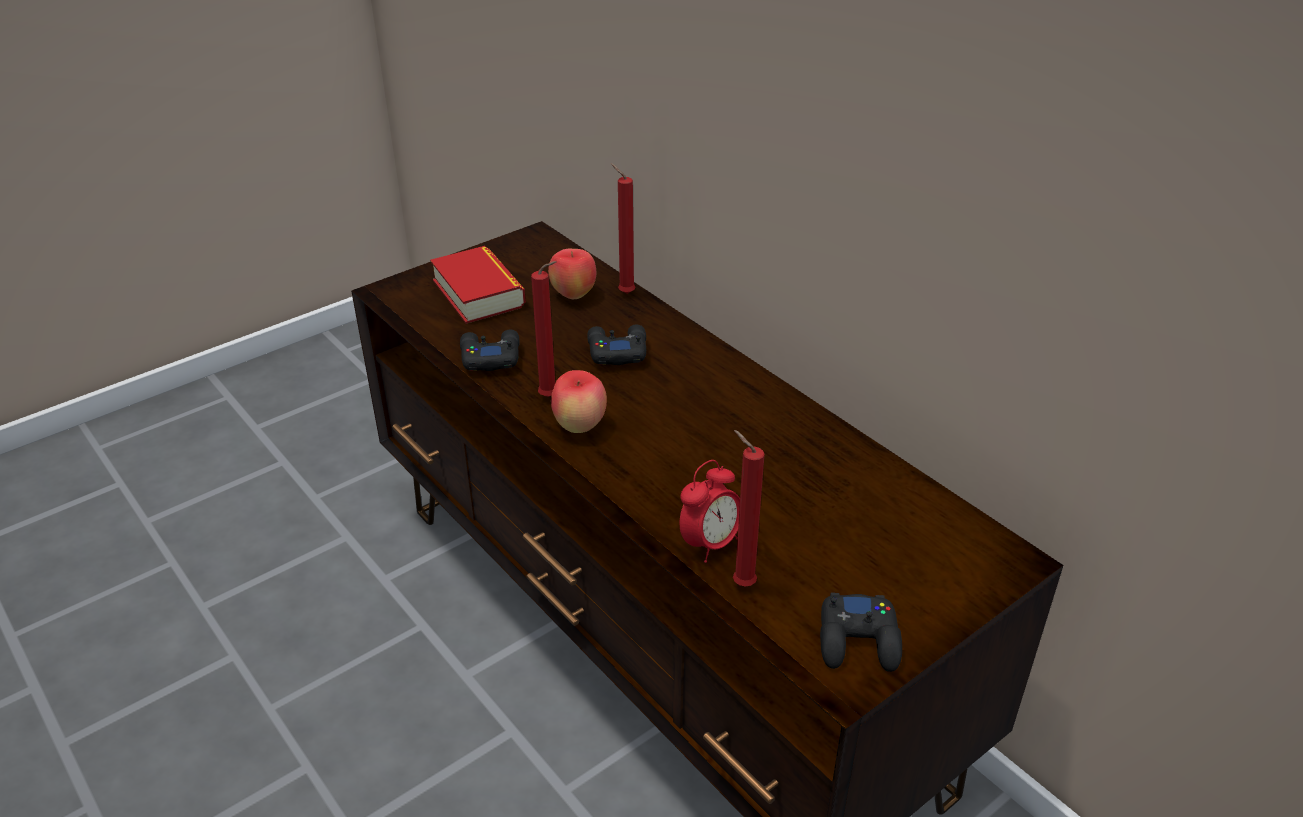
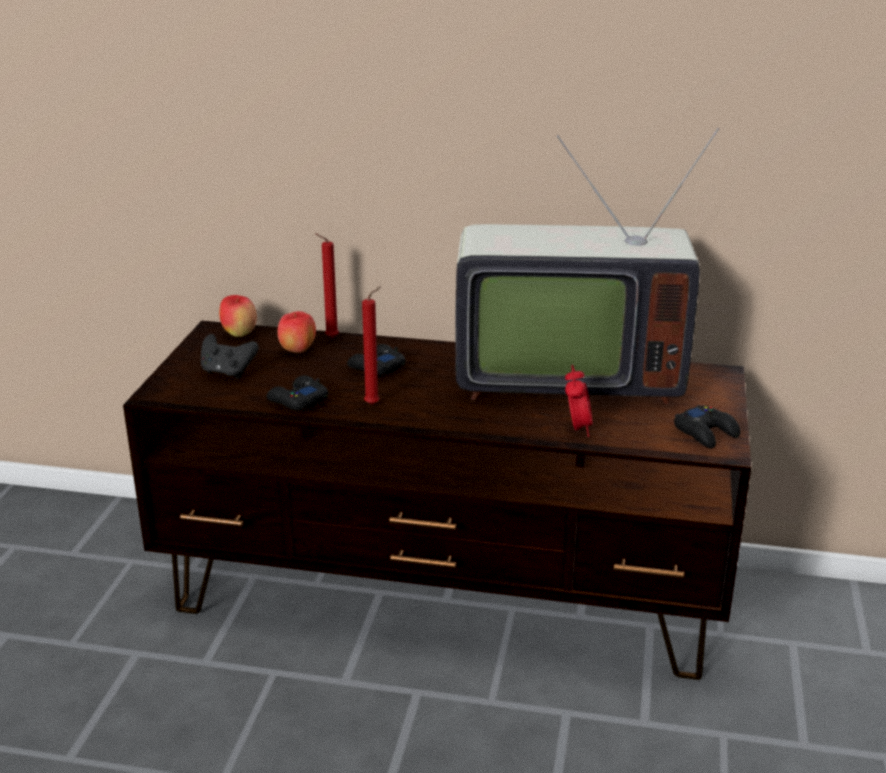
camera: 40 degrees left, 10 degrees down
(478, 293) = (227, 372): book -> black game controller
(580, 426) = (417, 410): apple -> apple (239, 334)
(740, 583) = (618, 437): red candle -> none
(797, 462) = (563, 377): none -> television

